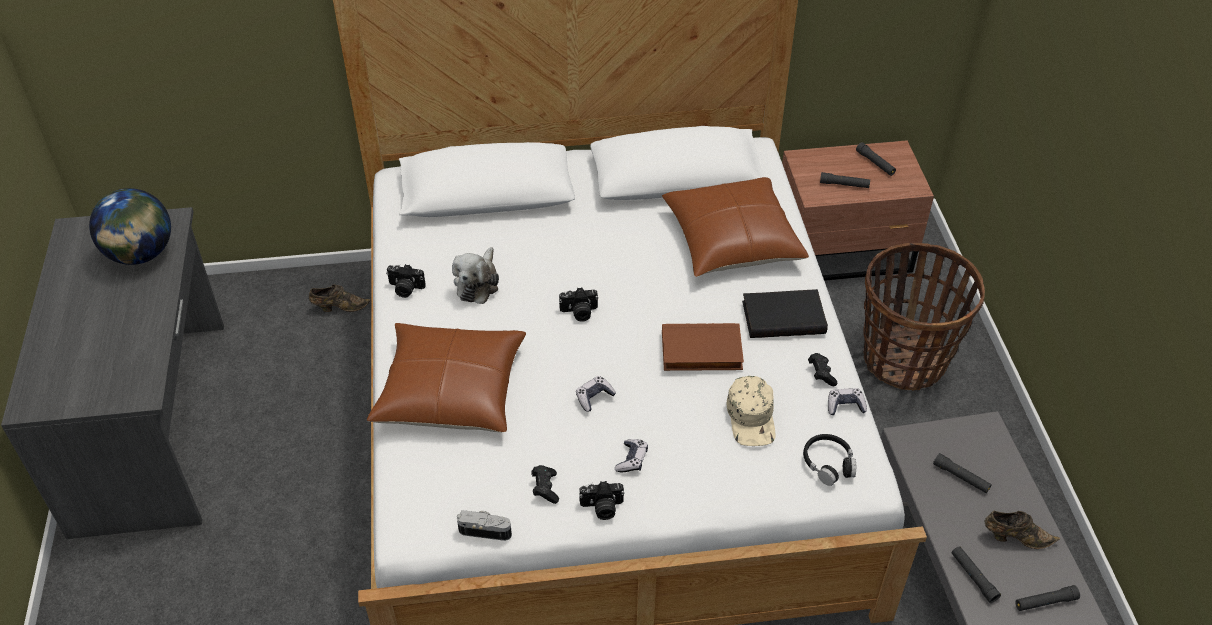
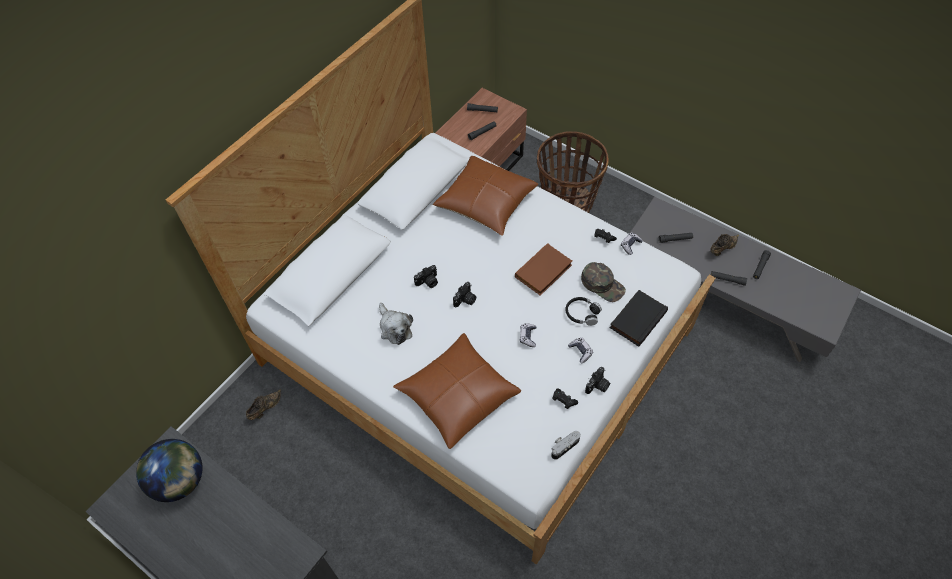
camera: 45 degrees left, 10 degrees up
(405, 289) = (361, 364): camera -> camera (428, 282)
(752, 417) = (602, 284): beige cap -> green cap
(783, 316) = (555, 223): black book -> black book (637, 318)
(828, 463) = (656, 278): black headphones -> black headphones (582, 314)

